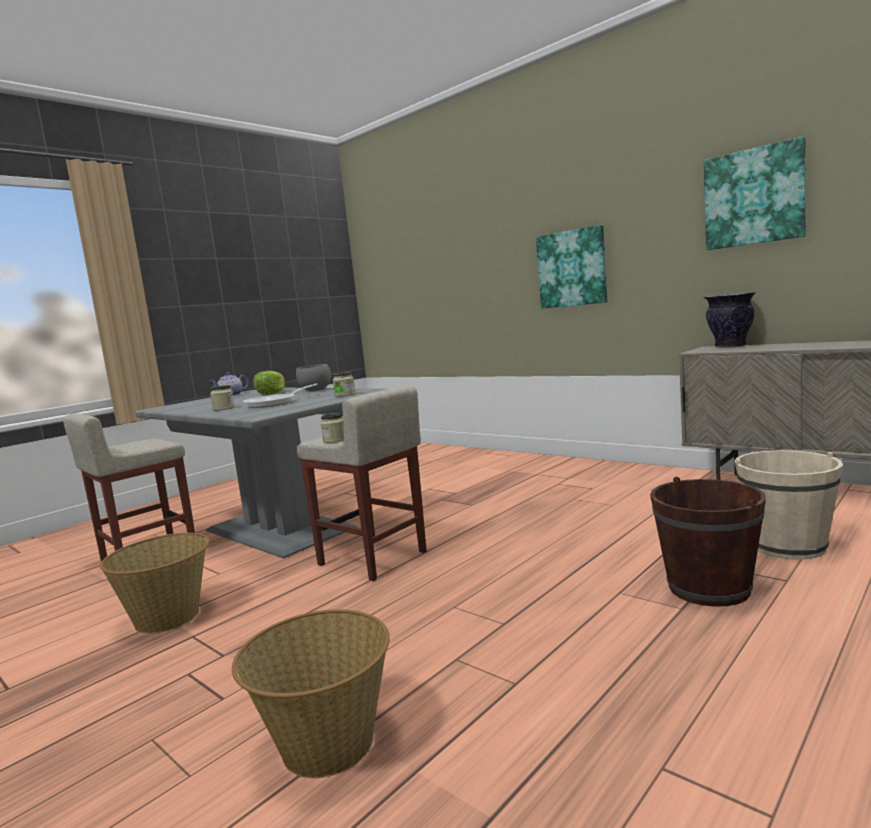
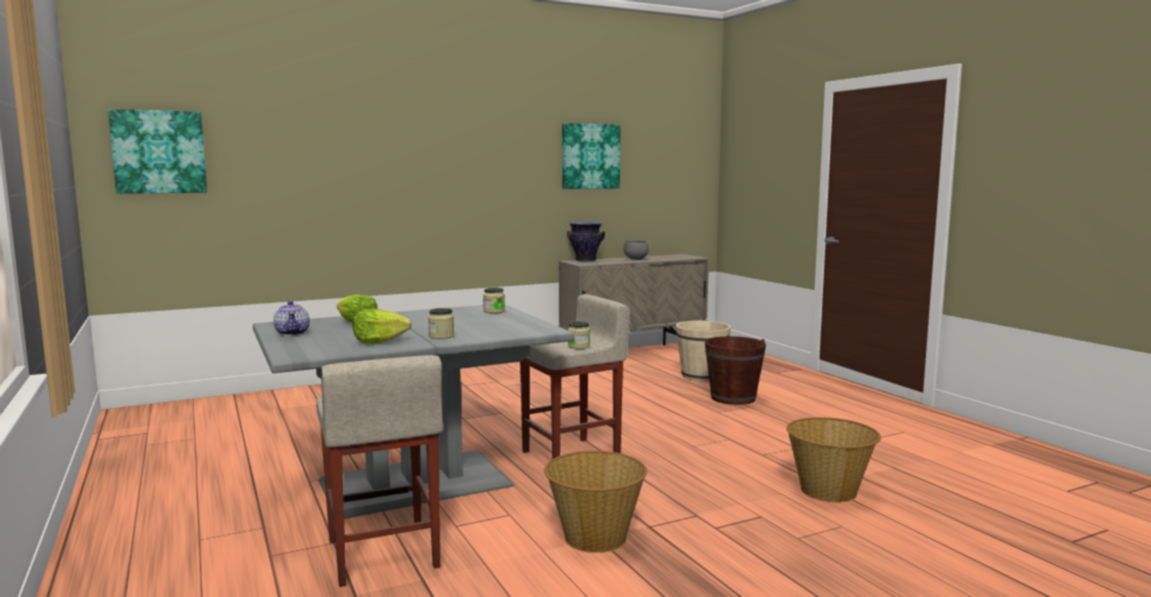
camera: 70 degrees left, 0 degrees up
(203, 406) = (379, 341): none -> lettuce
(275, 403) = (468, 325): frying pan -> none
(315, 390) = (407, 314): grey bowl -> grey bowl (636, 259)
(572, 268) = (450, 189): picture -> picture (159, 152)

